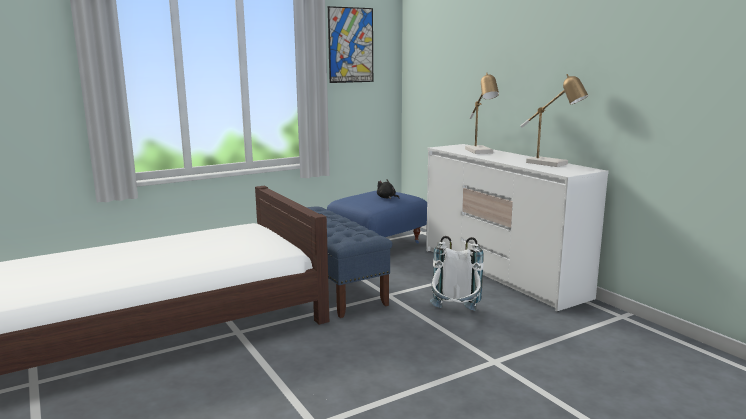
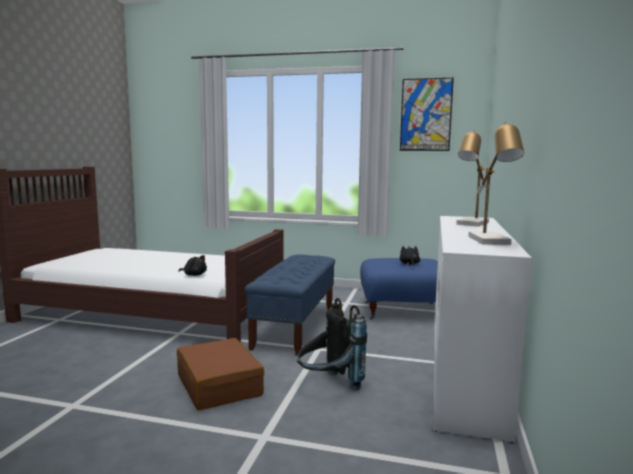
camera: 45 degrees right, 5 degrees down
(252, 256) = (194, 275): none -> black plush toy
(387, 350) = (219, 385): none -> brown suitcase
(455, 315) = (328, 386): white backpack -> black backpack

